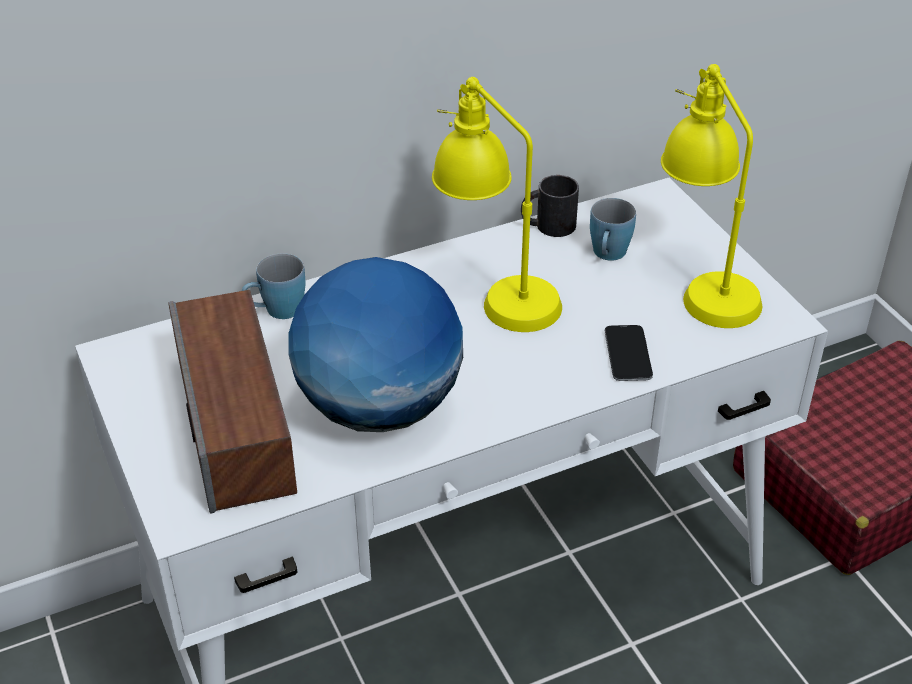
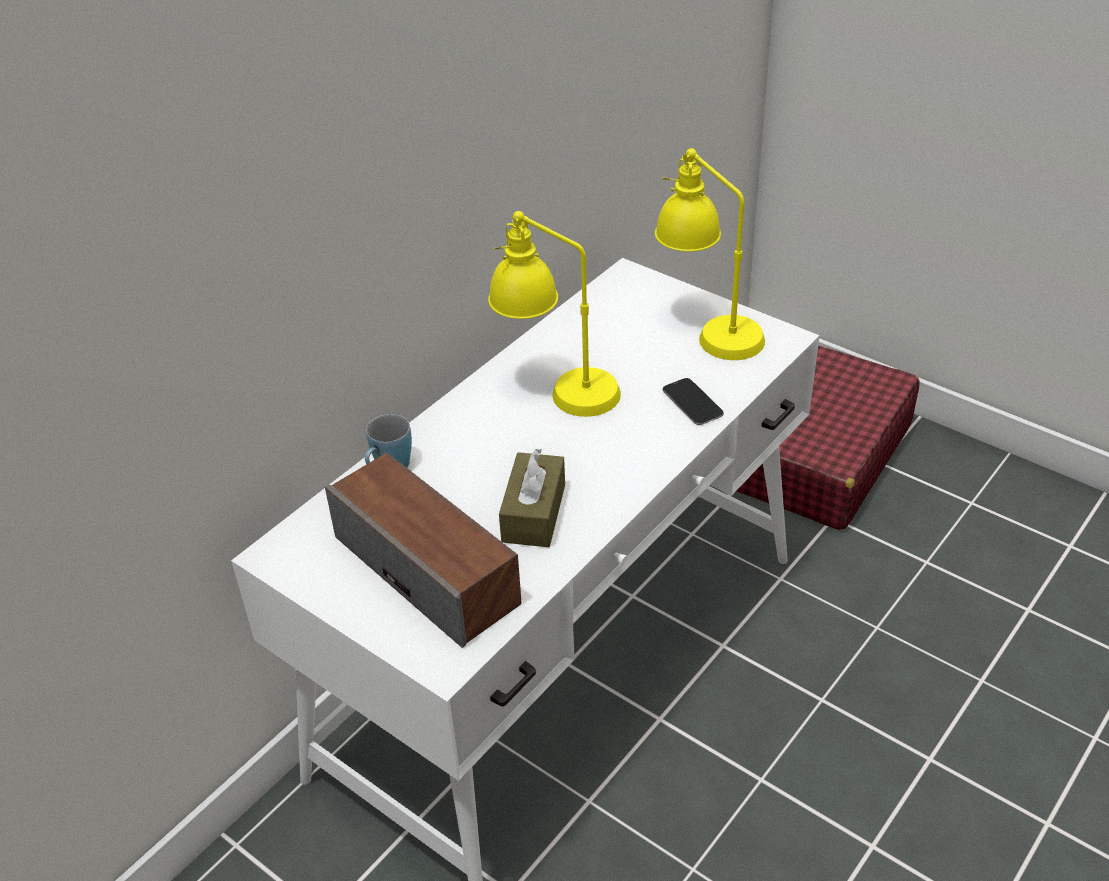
camera: 25 degrees left, 0 degrees up
(378, 407) = (534, 513): globe -> brown tissue box
(547, 226) = (558, 325): black mug -> none
(608, 255) = (621, 333): blue mug -> none

